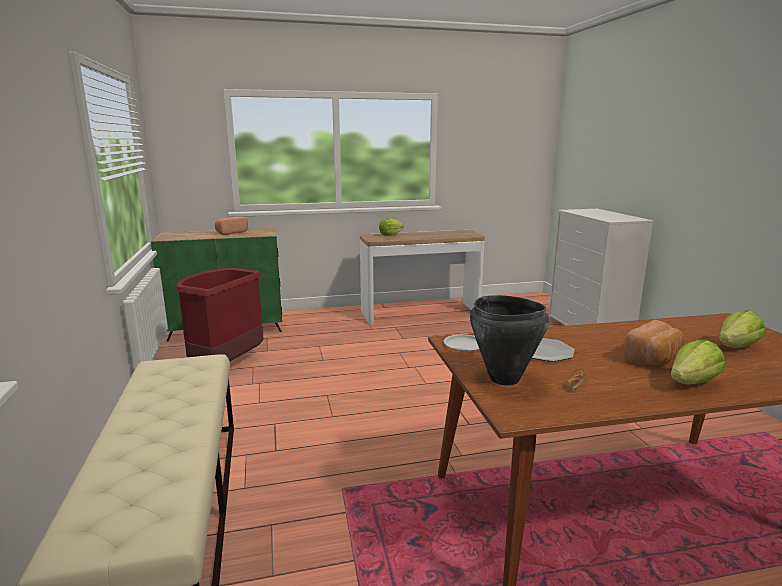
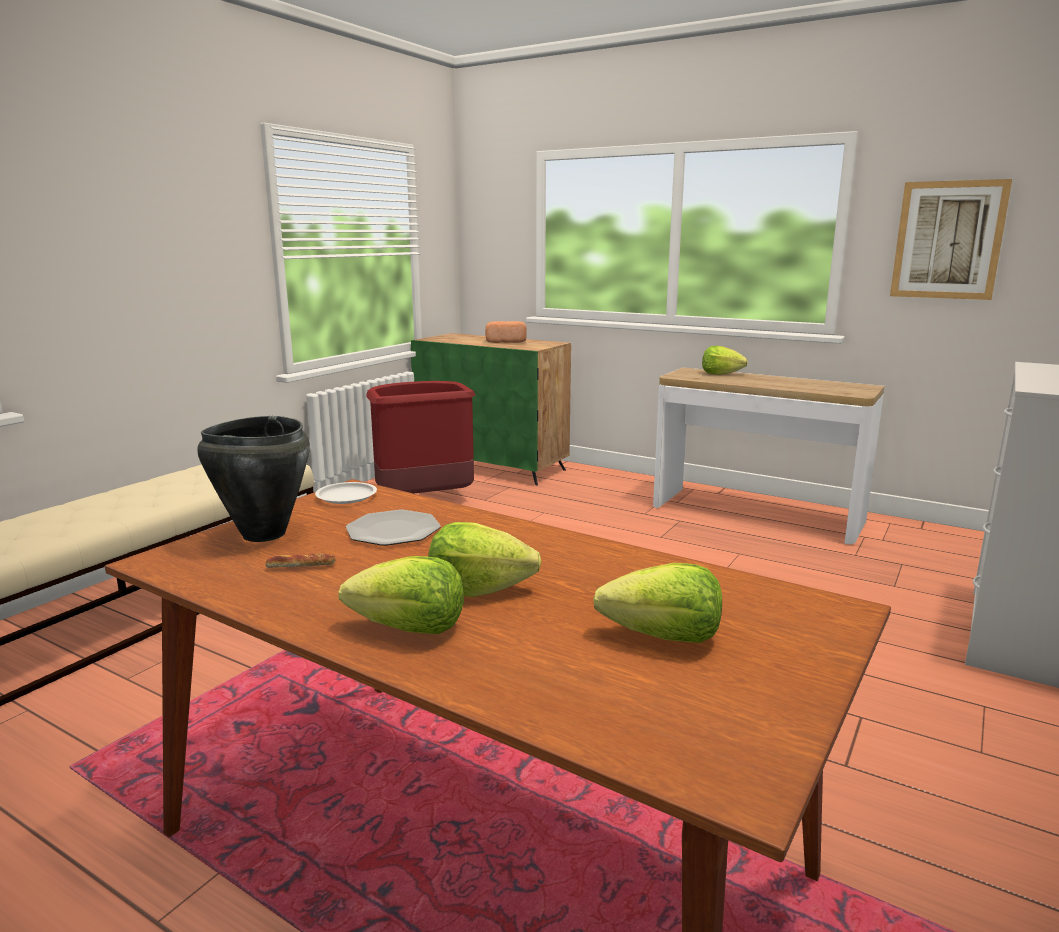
camera: 45 degrees right, 0 degrees up
(482, 152) = (948, 240): none -> picture
(654, 359) = (478, 590): bread -> lettuce

